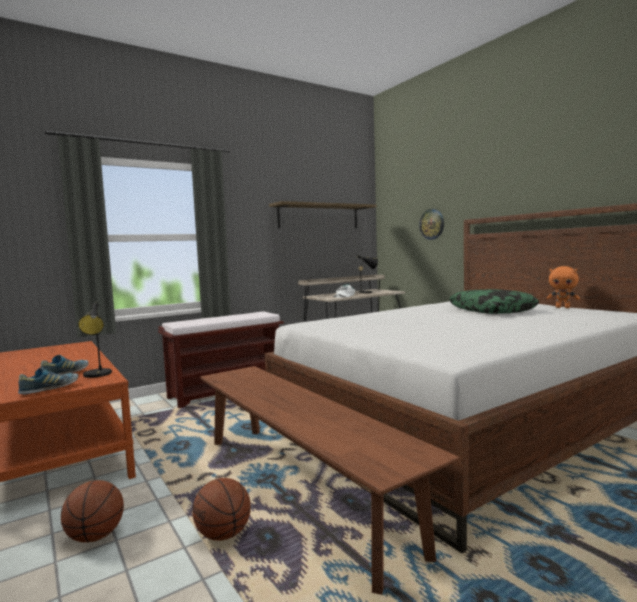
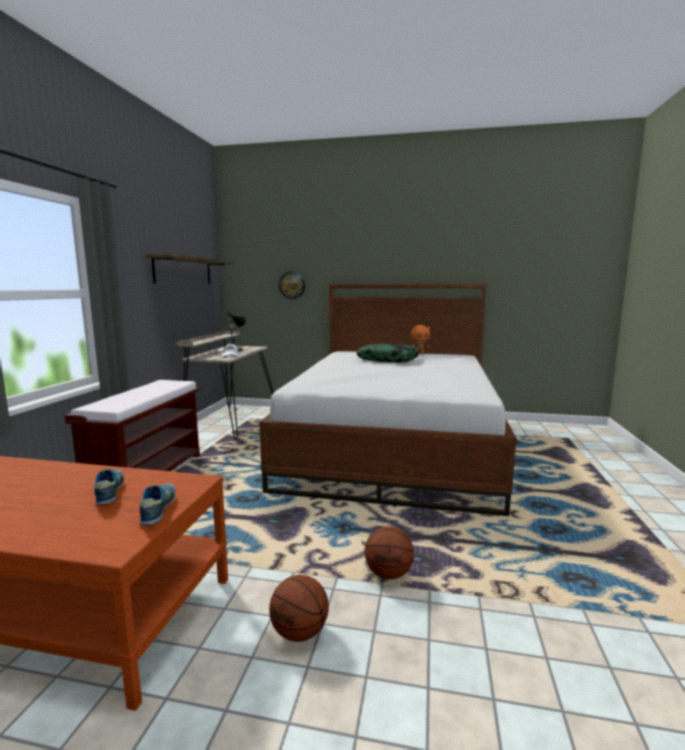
camera: 45 degrees left, 5 degrees up
(98, 375) = (163, 481): black table lamp -> none
(298, 487) = (374, 524): brown bench -> none

